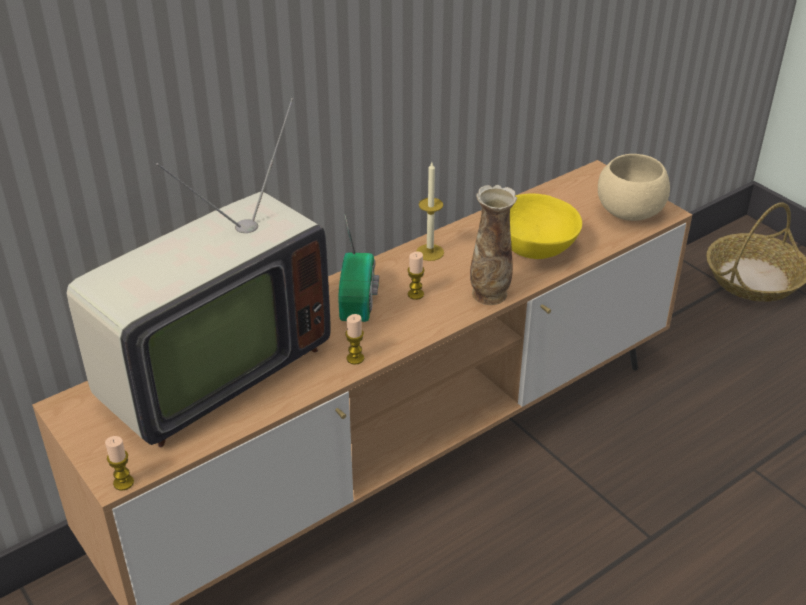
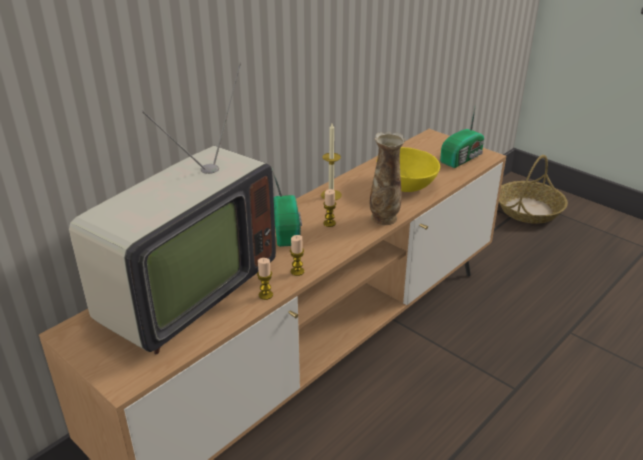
camera: 10 degrees left, 5 degrees down
(123, 482) = (131, 386): candle -> candle (265, 295)
(628, 213) = (463, 158): beige bowl -> radio

